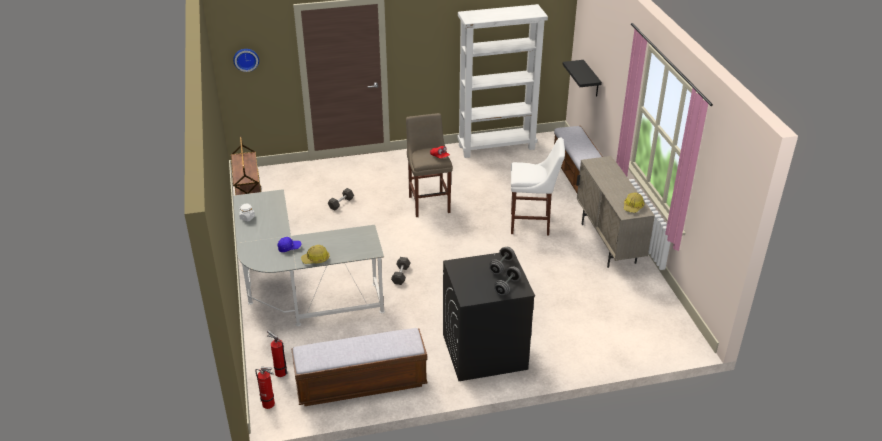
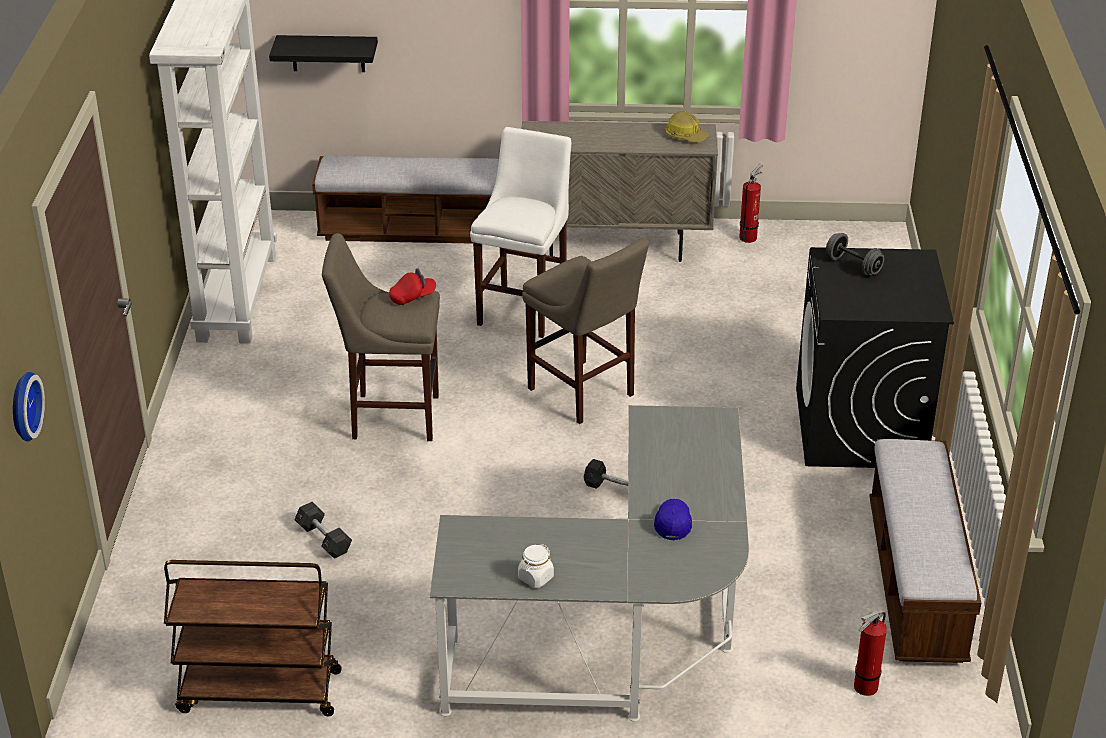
camera: 75 degrees left, 0 degrees up
(270, 404) = (952, 710): fire extinguisher -> fire extinguisher (749, 236)
(316, 259) = (723, 492): hard hat -> none
(470, 254) = (584, 394): none -> beige stool
(507, 287) = (910, 270): grey dumbbell -> none

